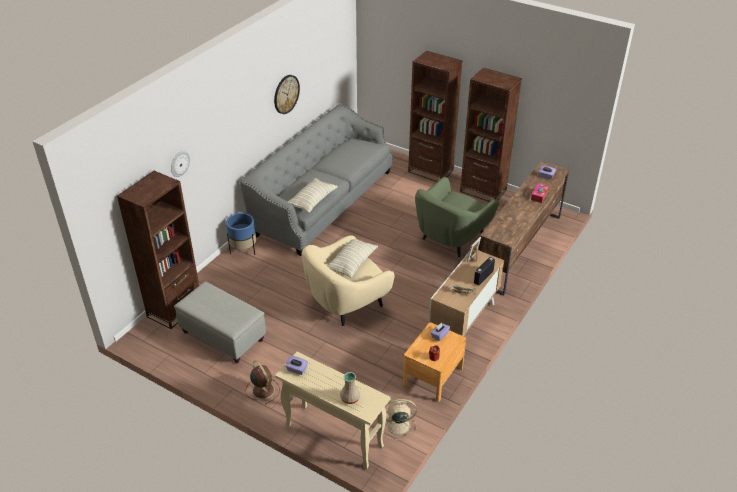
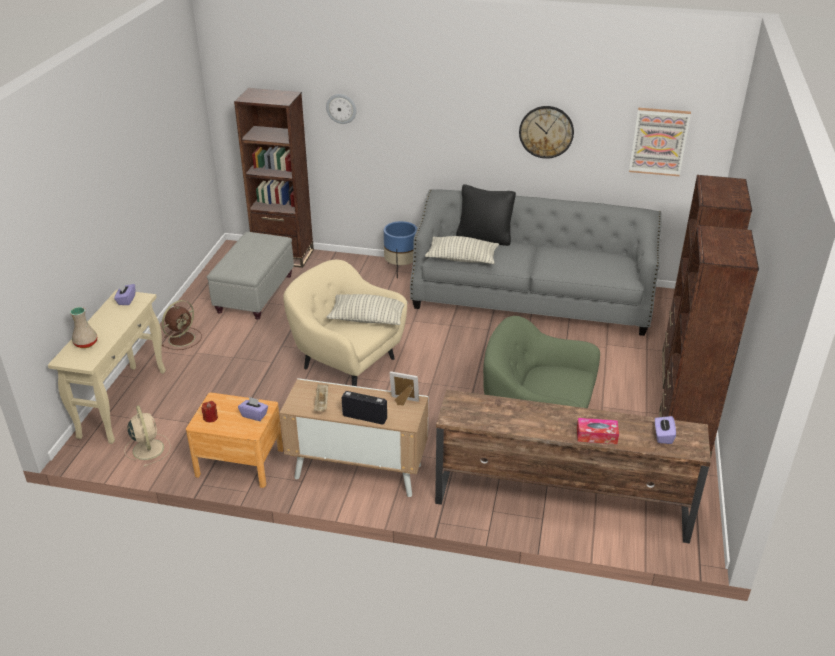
camera: 70 degrees right, 5 degrees down
(291, 184) = (484, 238): none -> black pillow
(331, 63) = (659, 141): none -> picture

